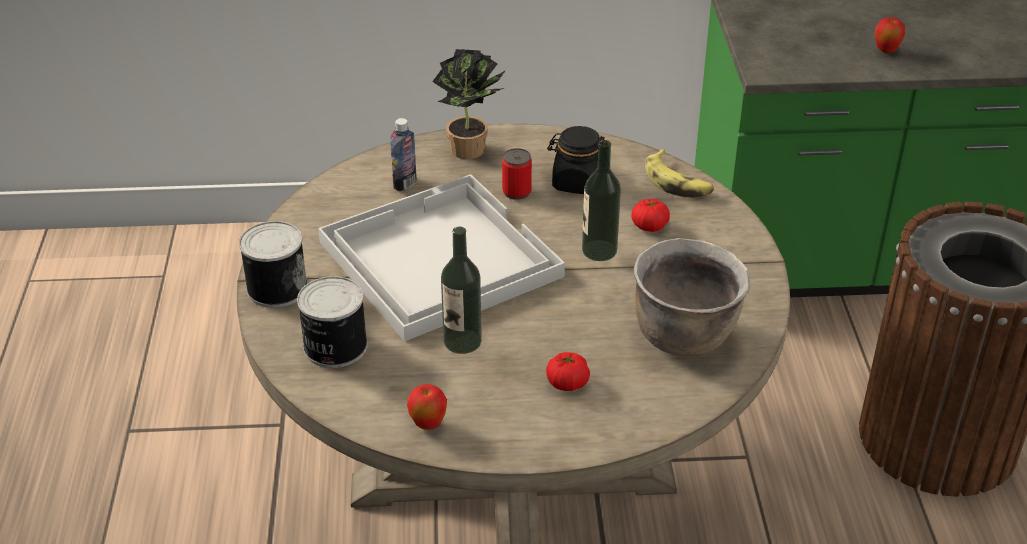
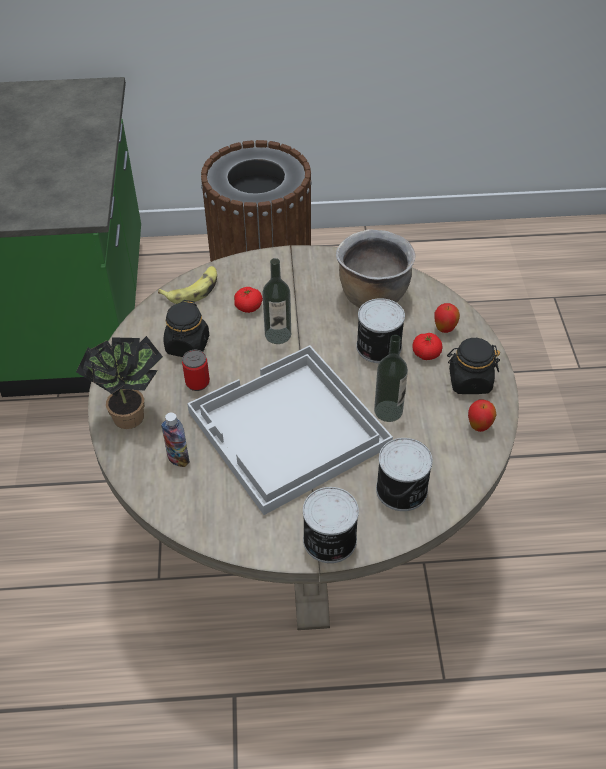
camera: 90 degrees left, 10 degrees up
(513, 423) = (469, 381): none -> black jar
(580, 336) = (377, 347): none -> can
(886, 51) = (73, 154): apple -> apple (444, 329)

